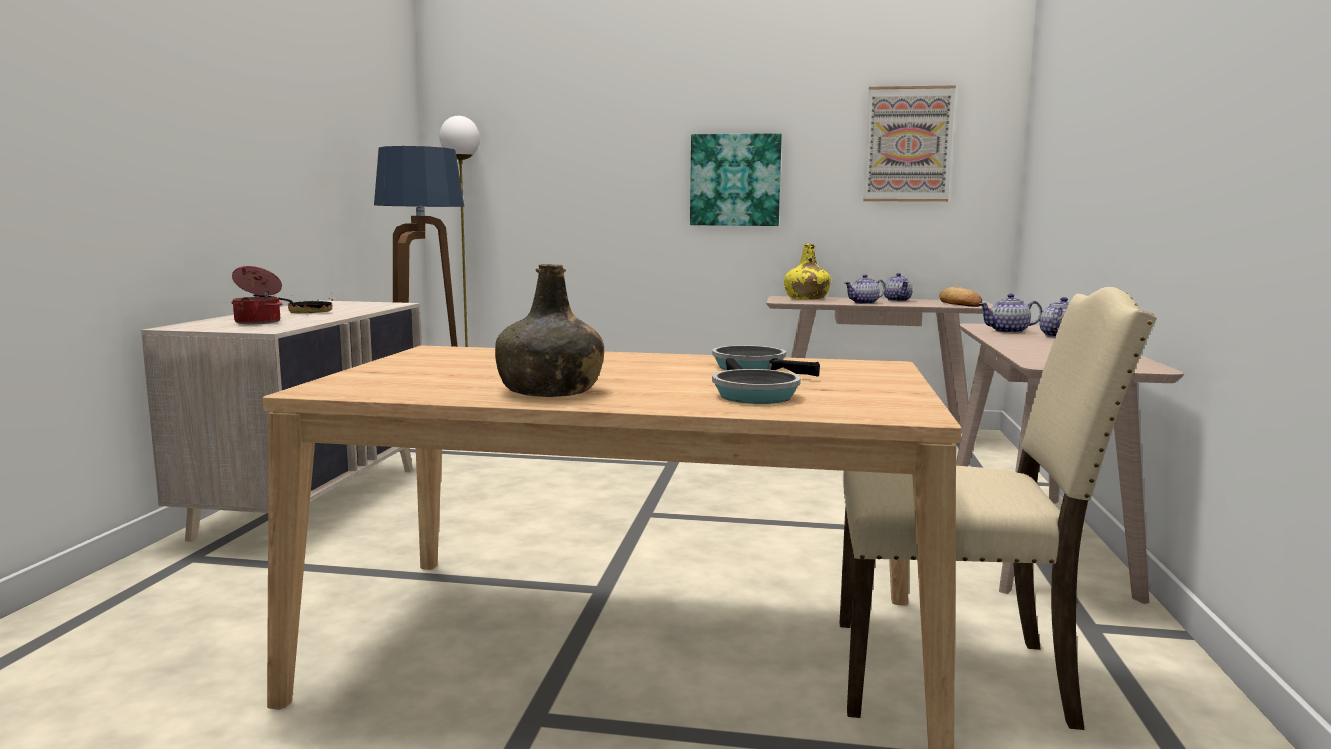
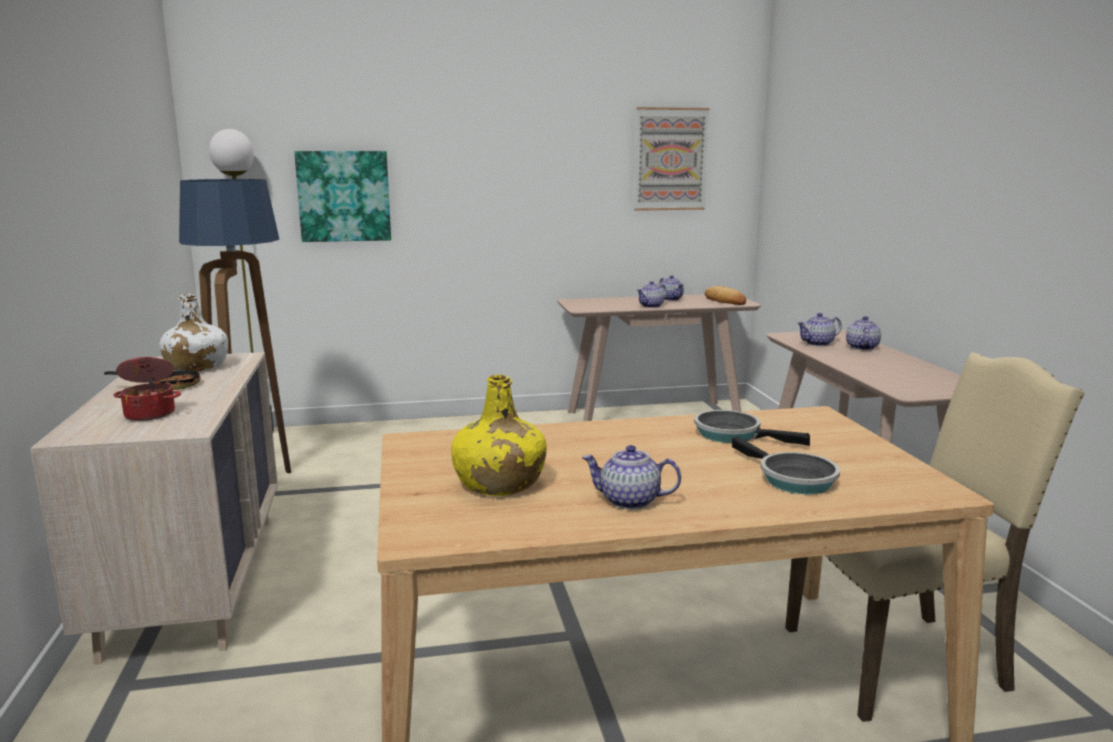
camera: 20 degrees left, 5 degrees up
(346, 306) = (196, 367): none -> white bottle
(550, 391) = (629, 501): green bottle -> teapot
(735, 180) = (519, 192): picture -> picture (344, 196)
(806, 298) = (594, 302): yellow bottle -> yellow bottle (498, 483)

